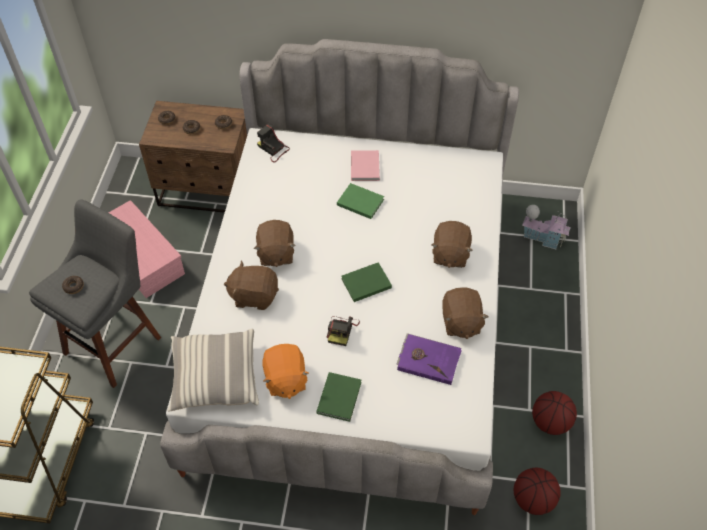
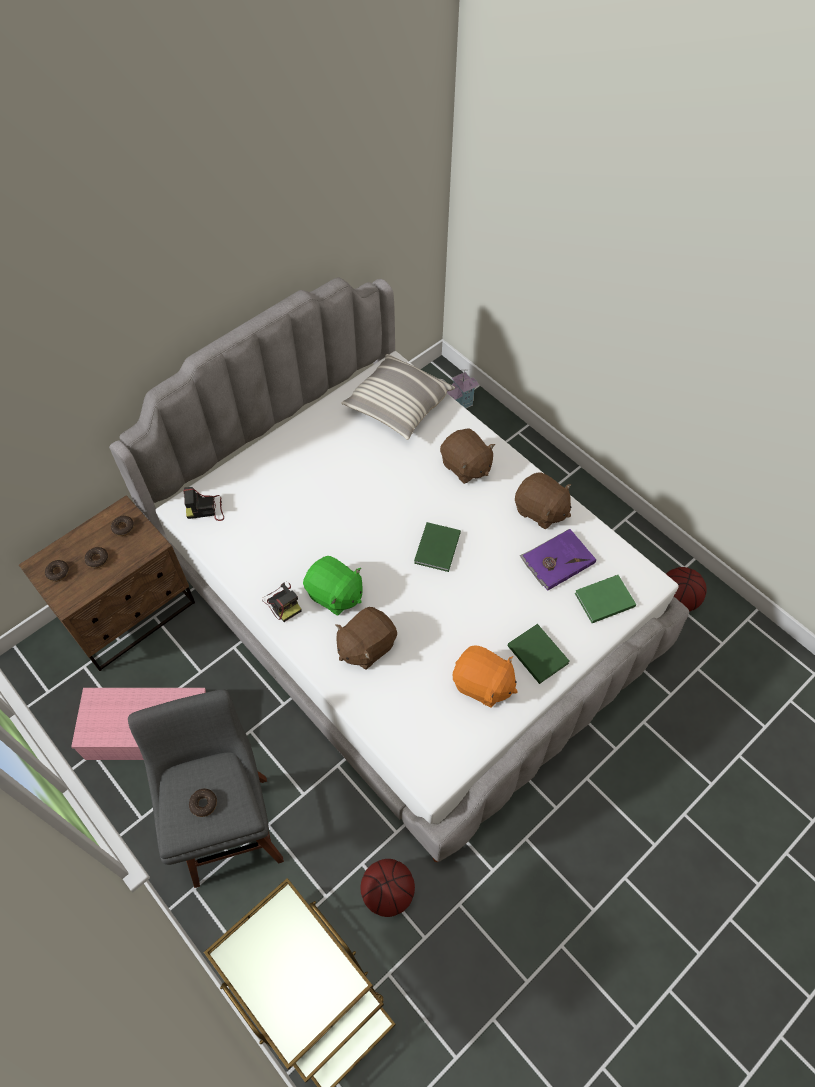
camera: 50 degrees left, 5 degrees up
(215, 378) = (429, 742): pillow -> pillow (398, 406)
(275, 253) = (334, 594): brown plush toy -> green plush toy
(342, 330) = (470, 602): camera -> camera (282, 602)
(359, 201) = (342, 487): green book -> green book (602, 600)
(364, 168) = (307, 456): pink book -> none
(550, 422) = (622, 536): basketball -> basketball (388, 892)

